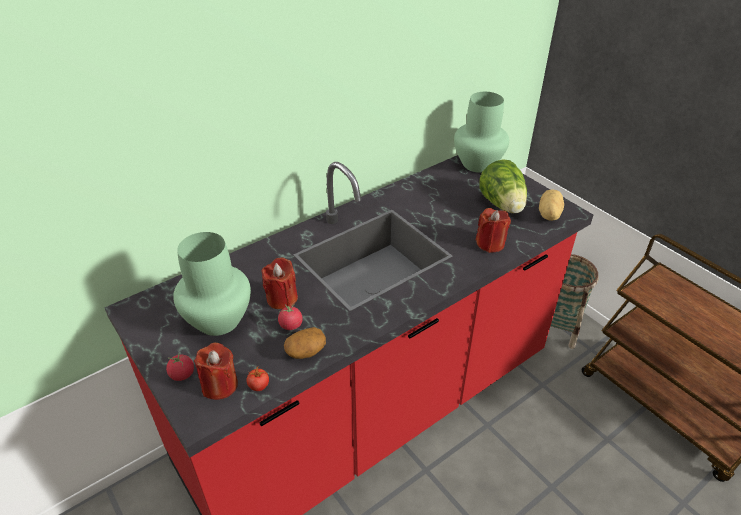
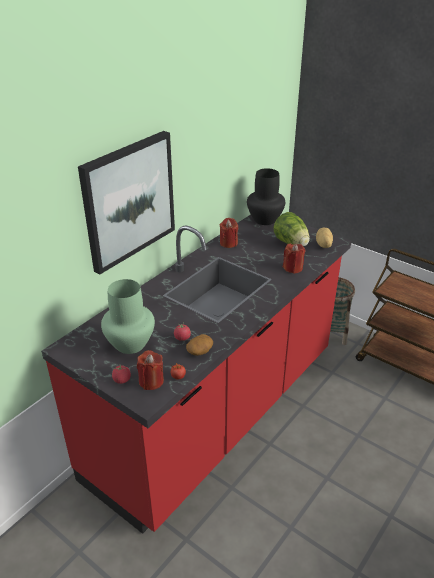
camera: 15 degrees left, 5 degrees down
(252, 117) = (128, 200): none -> picture
(282, 298) = (168, 323): red candle -> red candle (228, 243)
(477, 164) = (264, 219): green vase -> black vase

